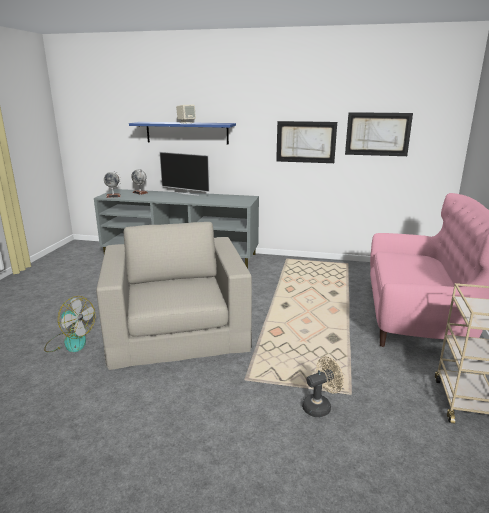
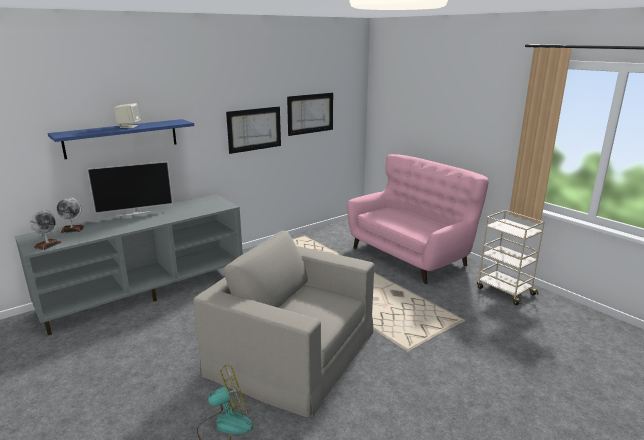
camera: 50 degrees left, 0 degrees up
(320, 406) = (466, 337): beige fan -> none

